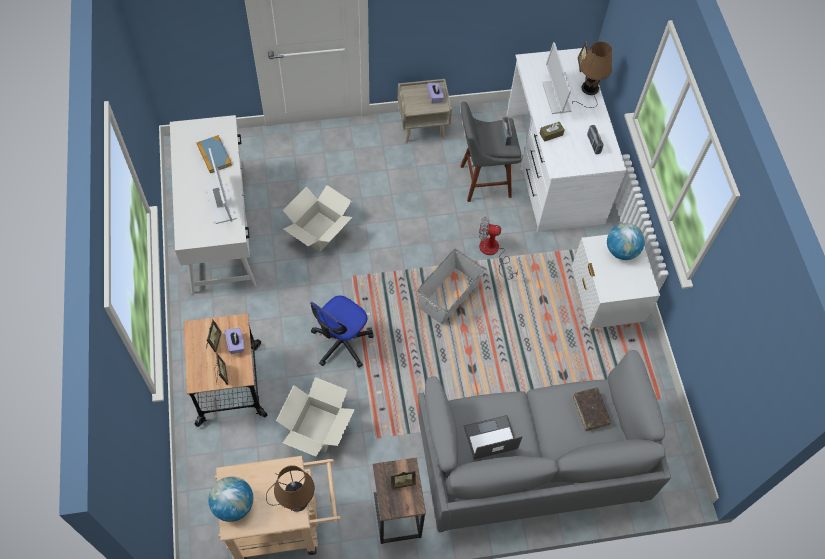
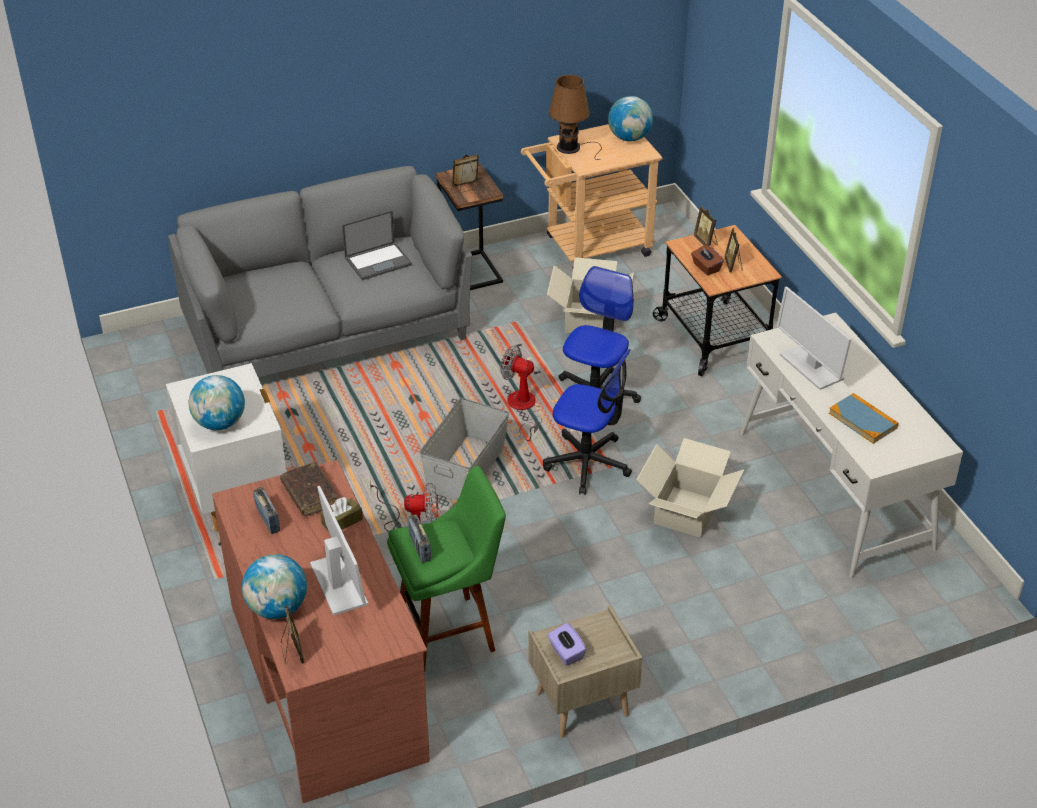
camera: 170 degrees right, 20 degrees down
(236, 344) = (706, 267): purple tissue box -> brown tissue box
(367, 283) = (588, 463): none -> office chair
(396, 342) = (523, 409): none -> fan
(482, 181) = (451, 632): grey stool -> green stool
(553, 168) = (327, 679): white desk -> brown desk
(589, 90) = (277, 608): brown table lamp -> globe
(590, 410) = (259, 299): brown book -> brown book (310, 494)

